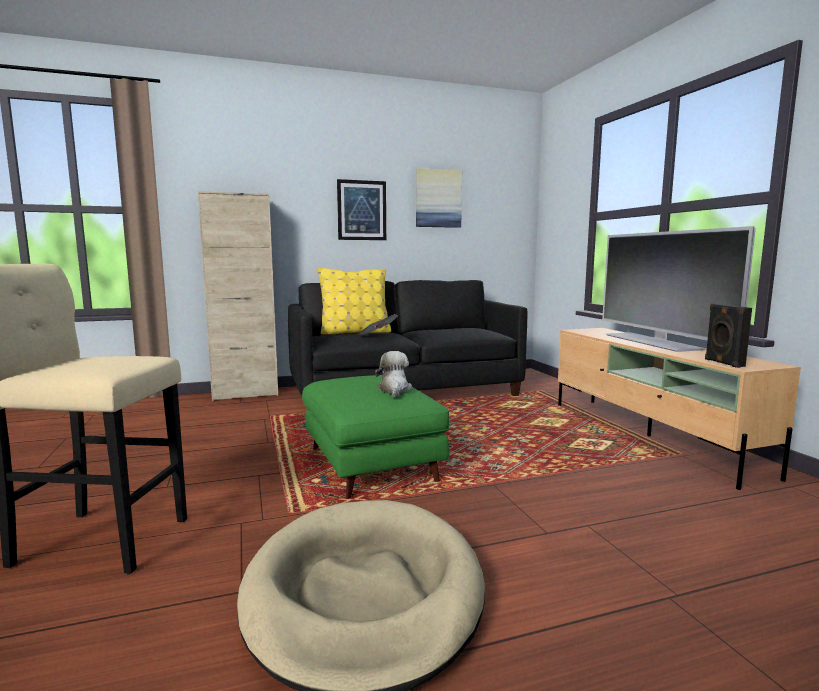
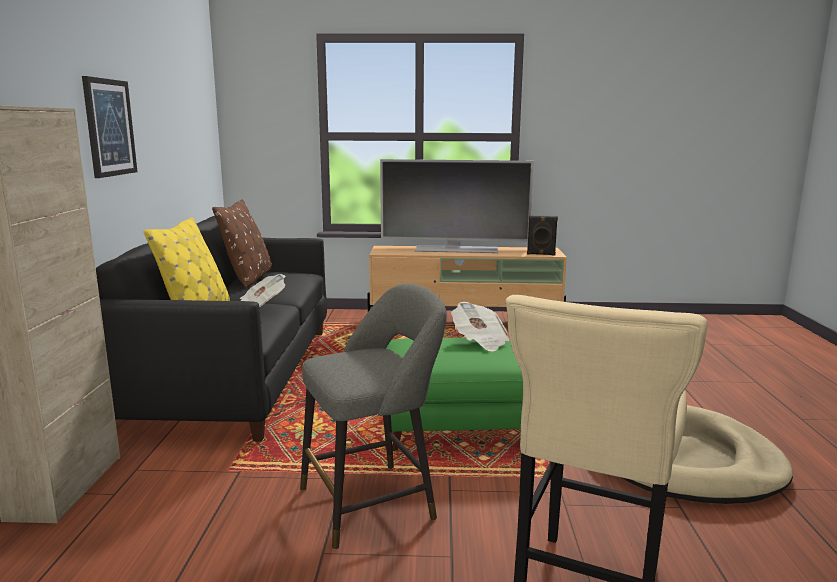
camera: 70 degrees left, 5 degrees up
(238, 455) = (374, 501): none -> grey stool
(394, 390) = (480, 341): plush toy -> newspaper
(438, 198) = (163, 107): picture -> none
(455, 328) = (249, 278): none -> brown pillow

